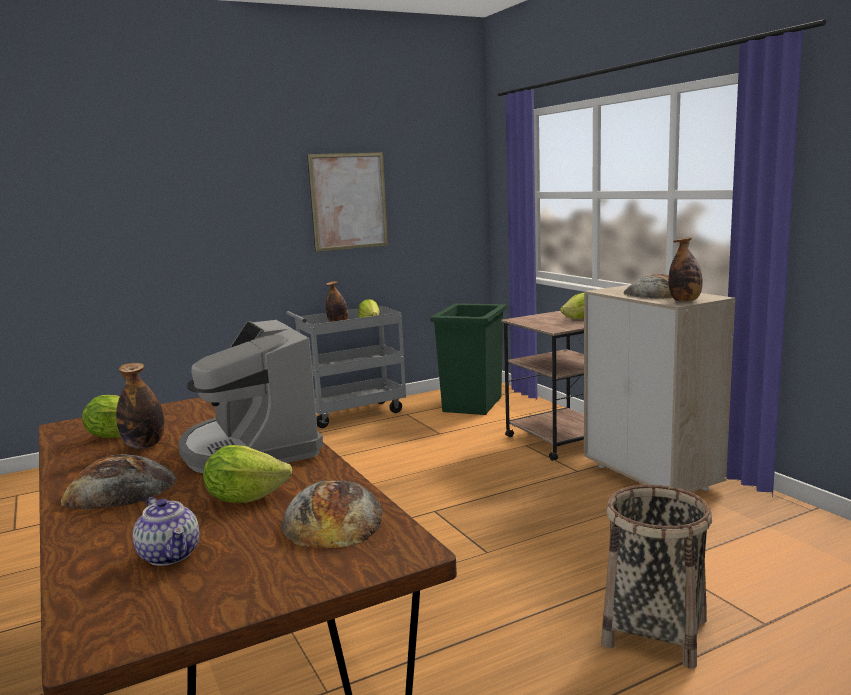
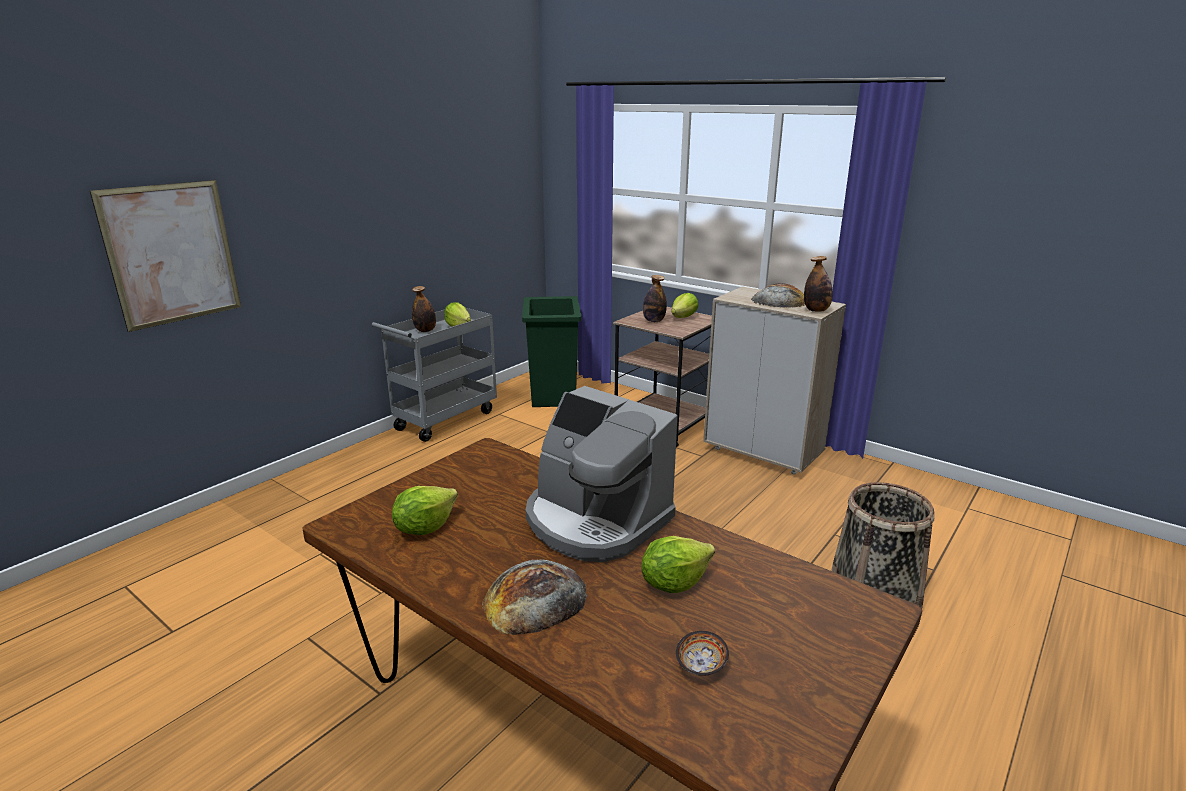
camera: 25 degrees left, 10 degrees up
(144, 445) = (477, 536): bottle -> bottle (654, 321)
(170, 555) = (701, 665): teapot -> bowl
(333, 519) = (782, 589): bread -> none
(349, 201) = (424, 197): picture -> picture (172, 254)

